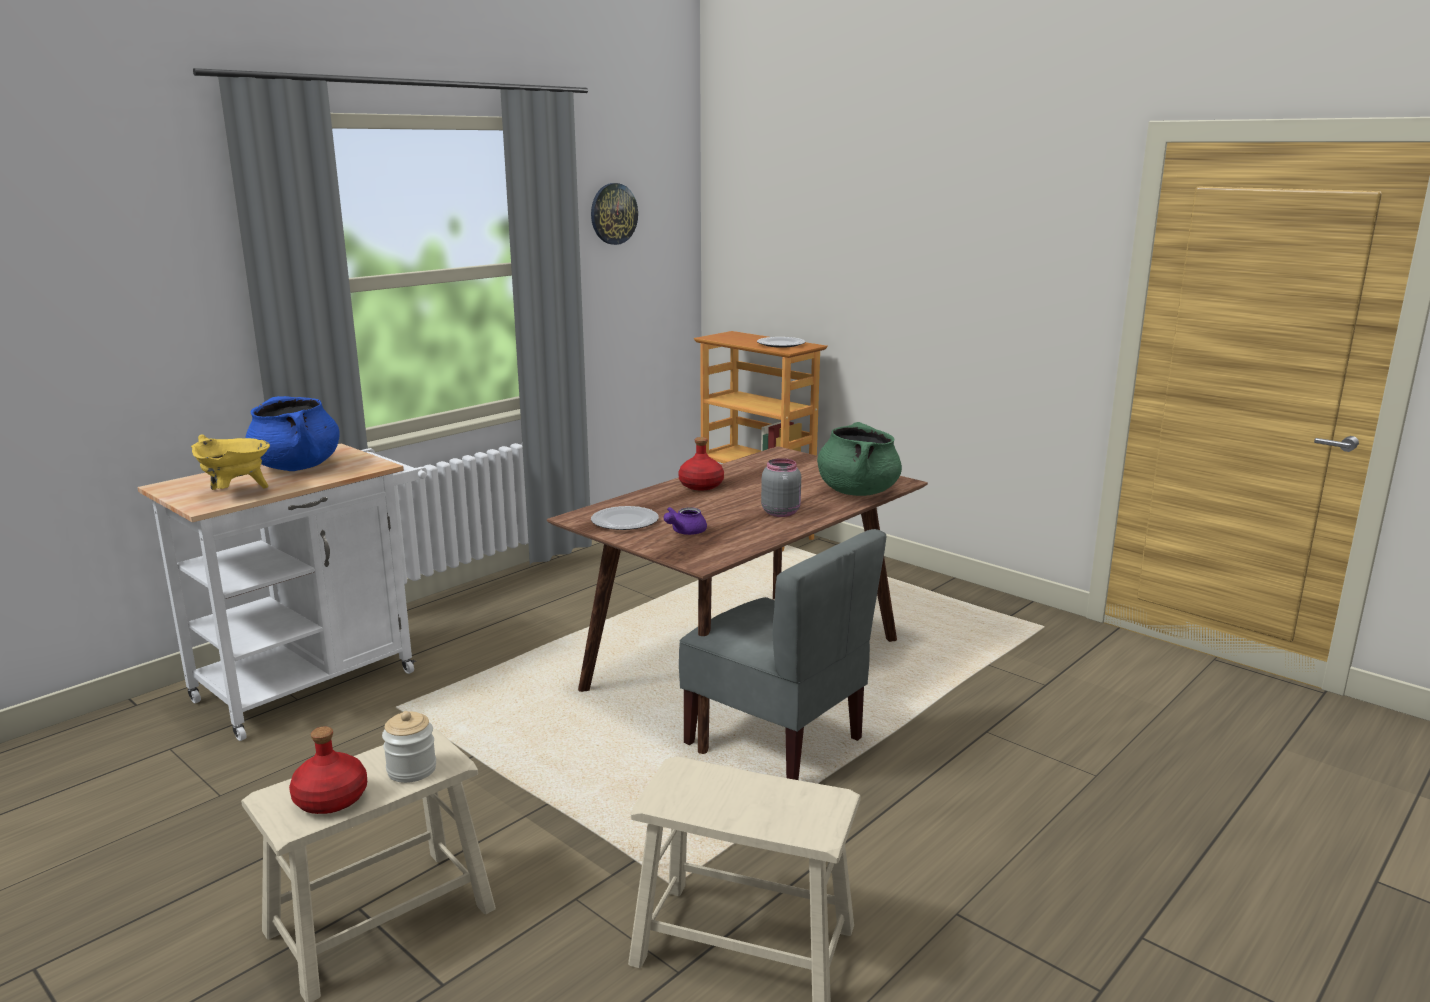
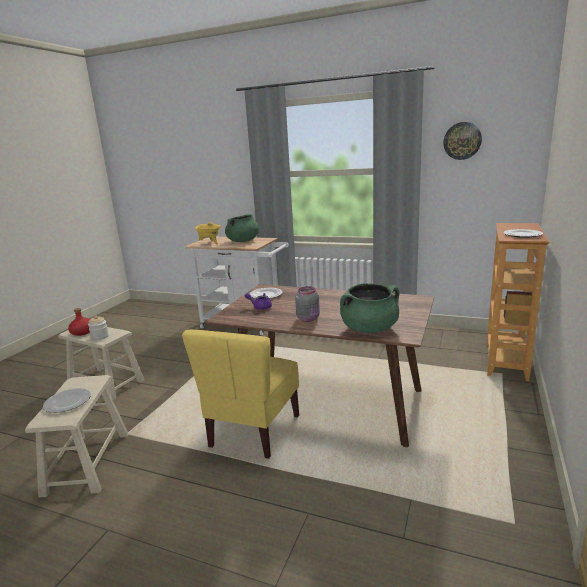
camera: 70 degrees right, 0 degrees up
(297, 467) = (243, 241): blue cooking pot -> green cooking pot
(701, 486) = (334, 296): red bottle -> none
(759, 803) = (67, 402): none -> plate
(776, 740) = (253, 431): grey chair -> yellow chair

